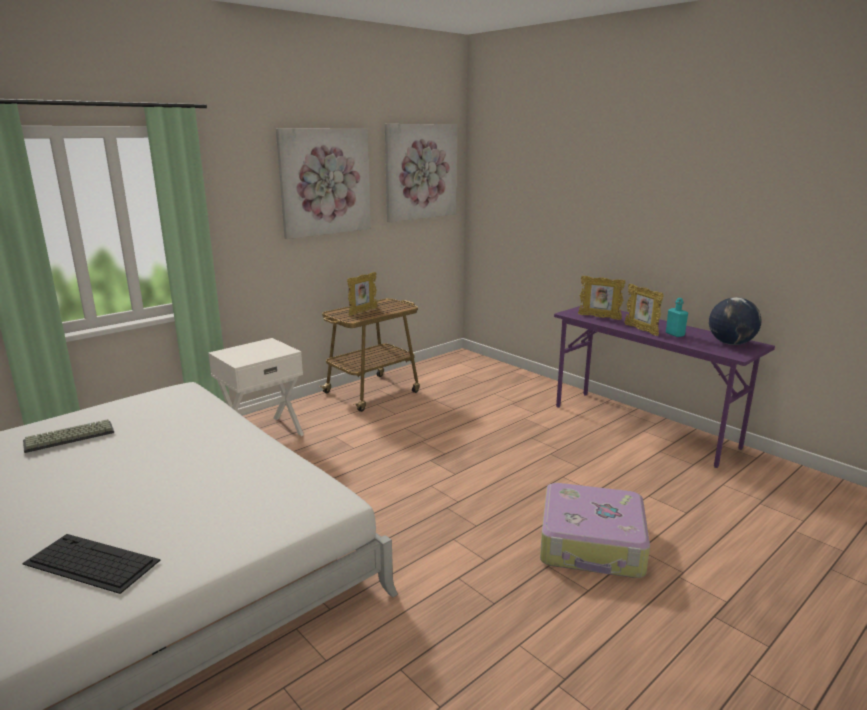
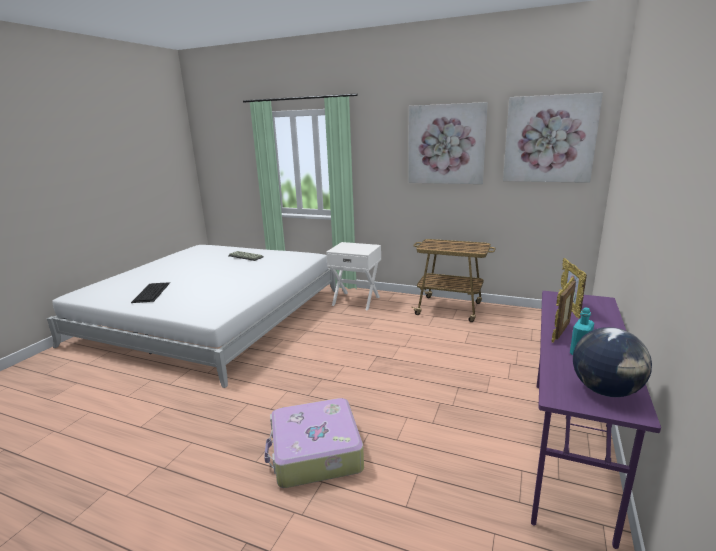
camera: 65 degrees right, 0 degrees up
(362, 312) = (446, 245): picture frame -> none

